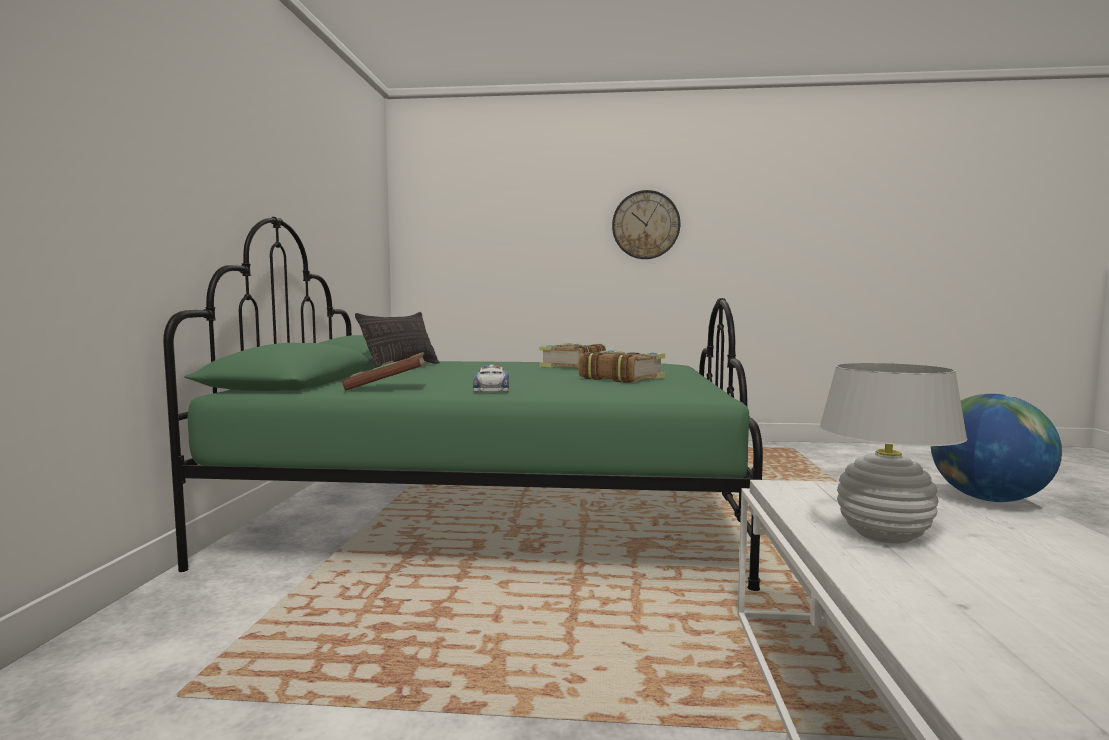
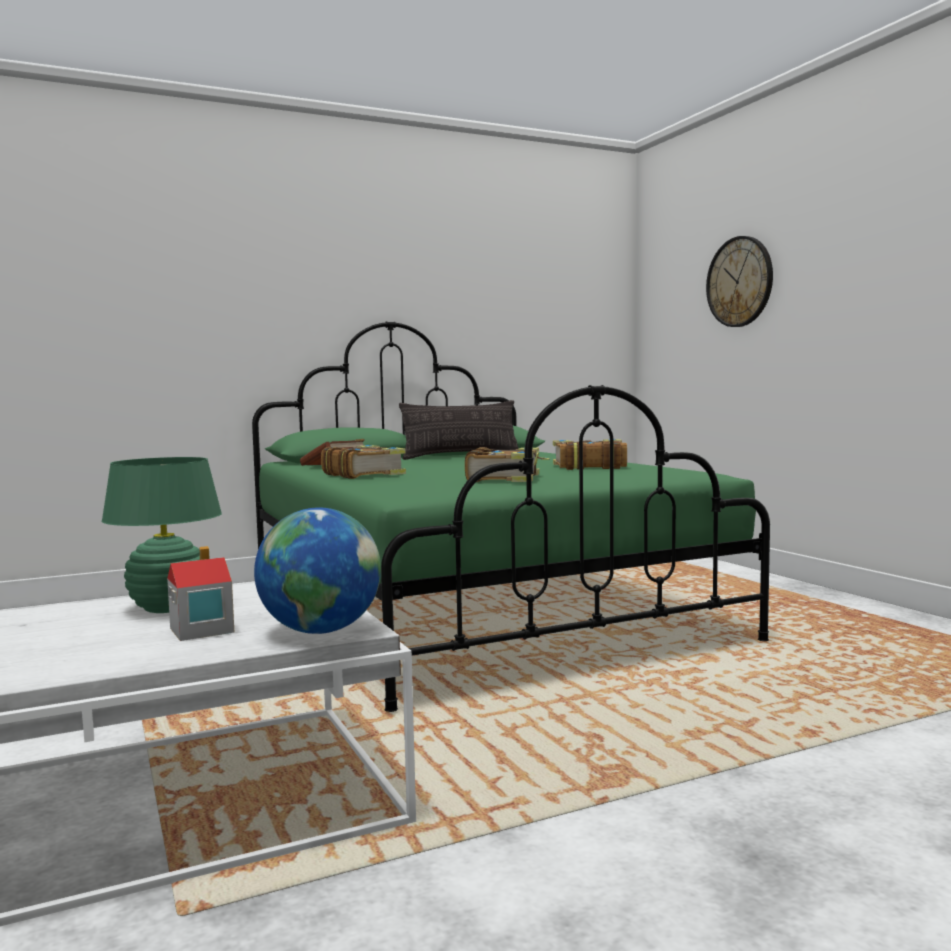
camera: 60 degrees right, 0 degrees up
(491, 389) = (363, 474): toy car -> book
(645, 225) = (889, 256): wall clock -> wall clock (740, 282)
(883, 535) = (167, 608): white table lamp -> green table lamp
(989, 531) = (200, 630): none -> toy house

